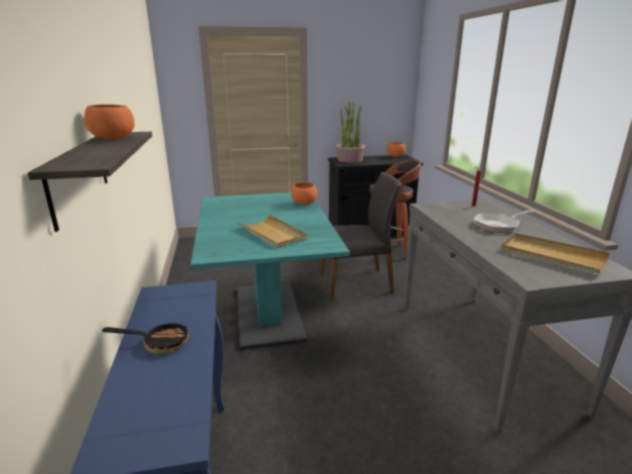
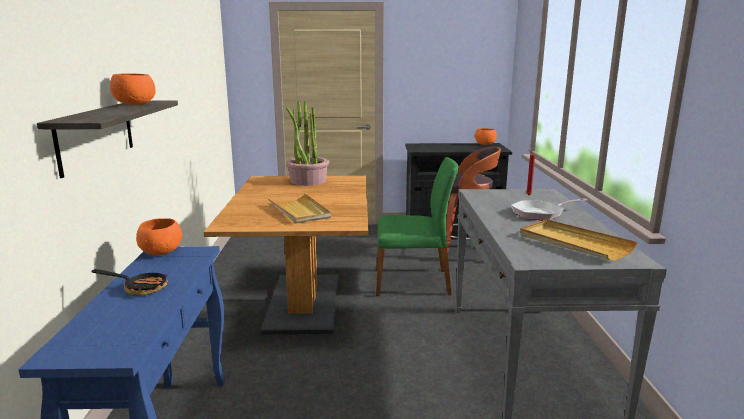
camera: 10 degrees right, 5 degrees down
(268, 313) = (303, 303): turquoise dining table -> brown dining table
(304, 203) = (351, 186): orange bowl -> orange bowl (160, 252)
(350, 160) = (428, 146): potted plant -> potted plant (308, 181)
(356, 283) = (413, 282): grey chair -> green chair

